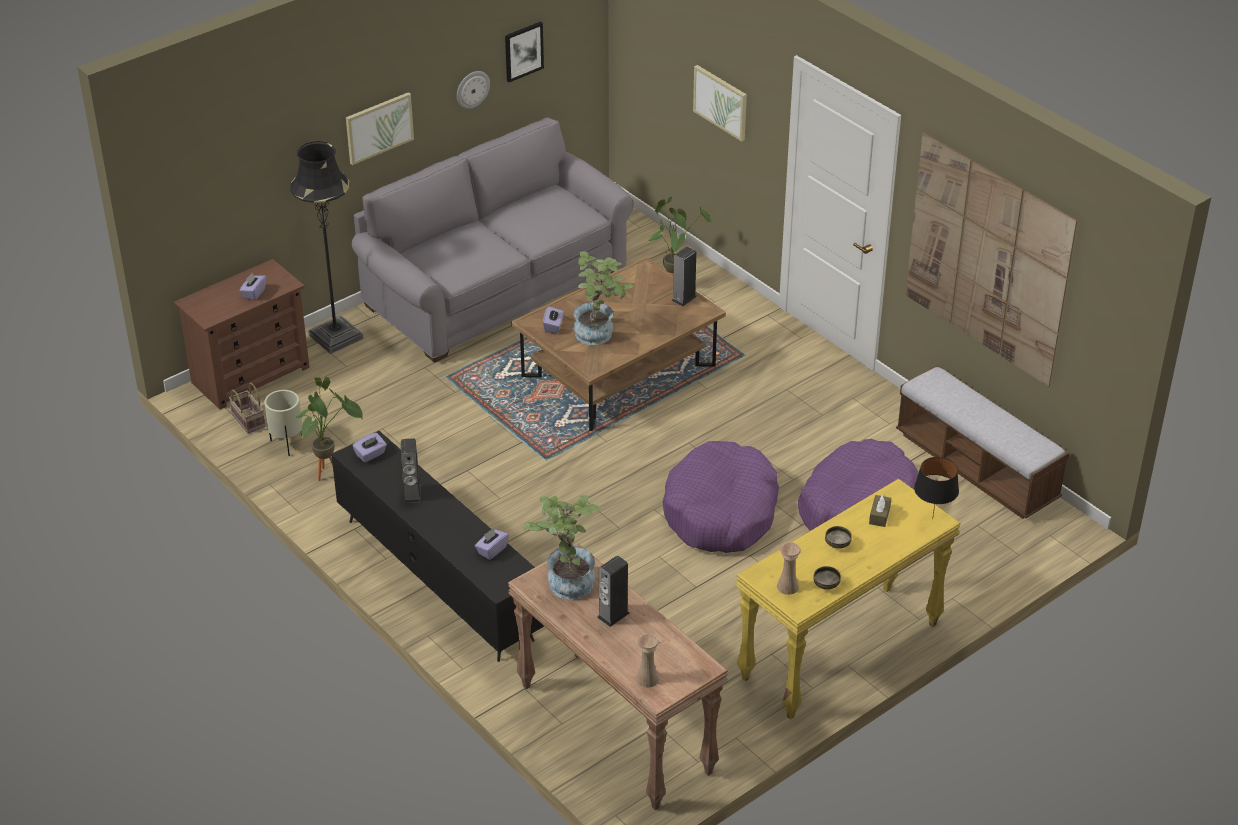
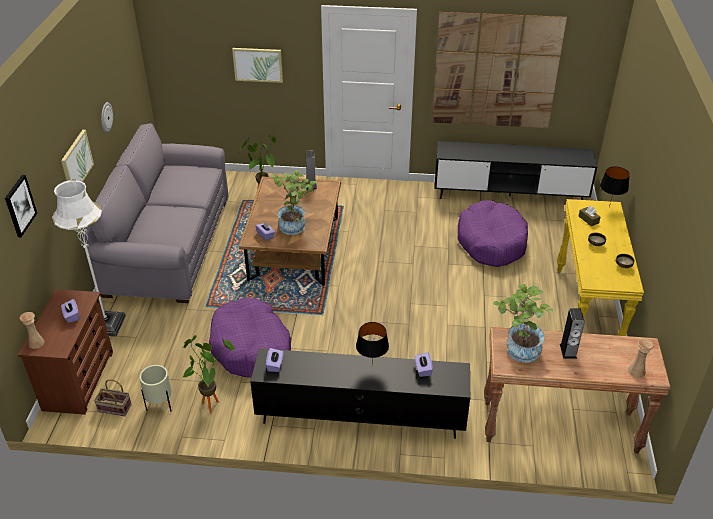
camera: 45 degrees left, 0 degrees up
(336, 337) = (106, 324): black floor lamp -> white floor lamp
(412, 494) = (333, 370): speaker -> none
(451, 514) = (371, 366): none -> black table lamp
(523, 51) = (118, 82): picture -> picture (20, 205)
(721, 512) = (441, 284): purple dog bed -> purple dog bed (251, 347)
(787, 586) = (611, 278): beige vase -> beige vase (36, 343)
(976, 467) = (509, 196): bench -> black tv stand

